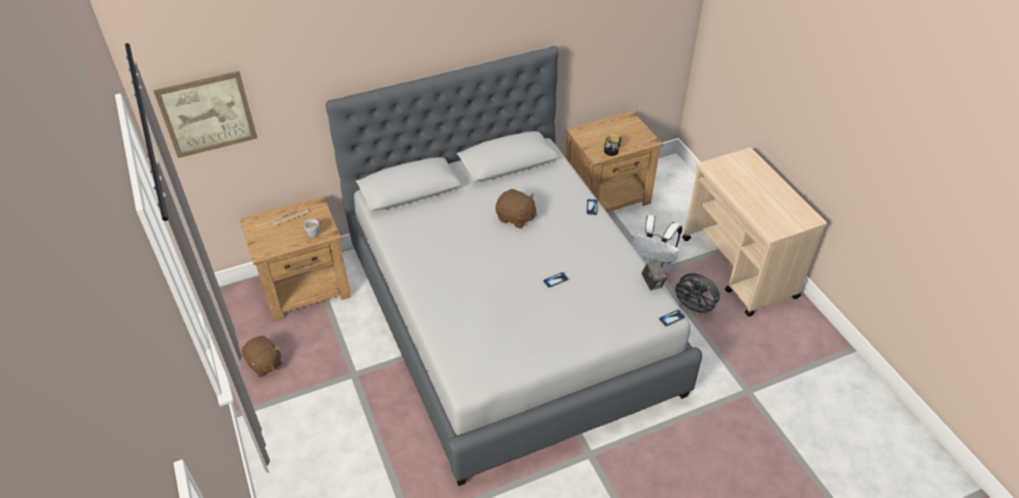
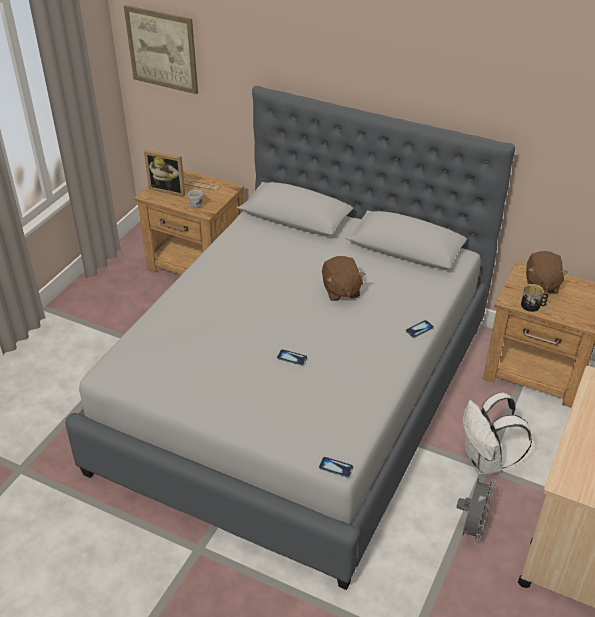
camera: 50 degrees right, 5 degrees down
(264, 364) = (102, 291): brown plush toy -> brown plush toy (541, 284)
(271, 237) = (169, 189): none -> picture frame
(652, 283) = (369, 427): camera -> none
(693, 309) = (472, 528): grey fan -> grey fan turned 150 degrees counterclockwise

